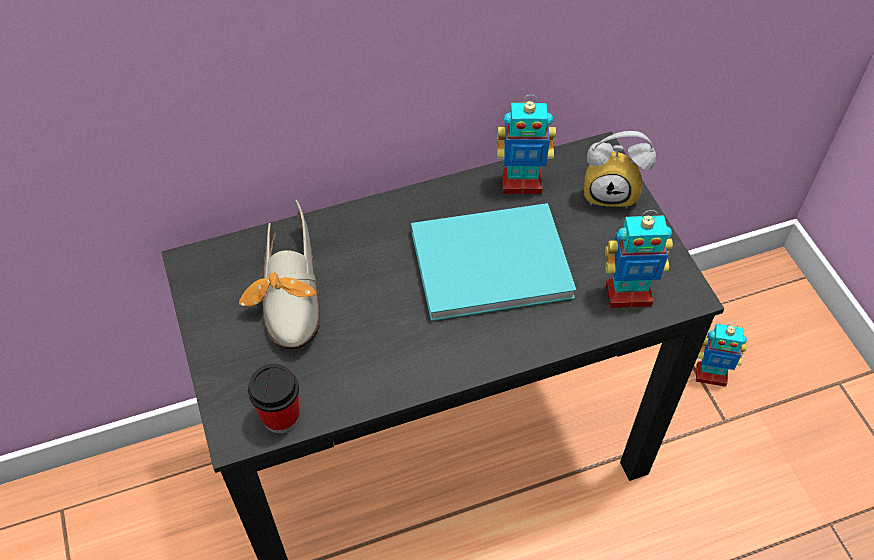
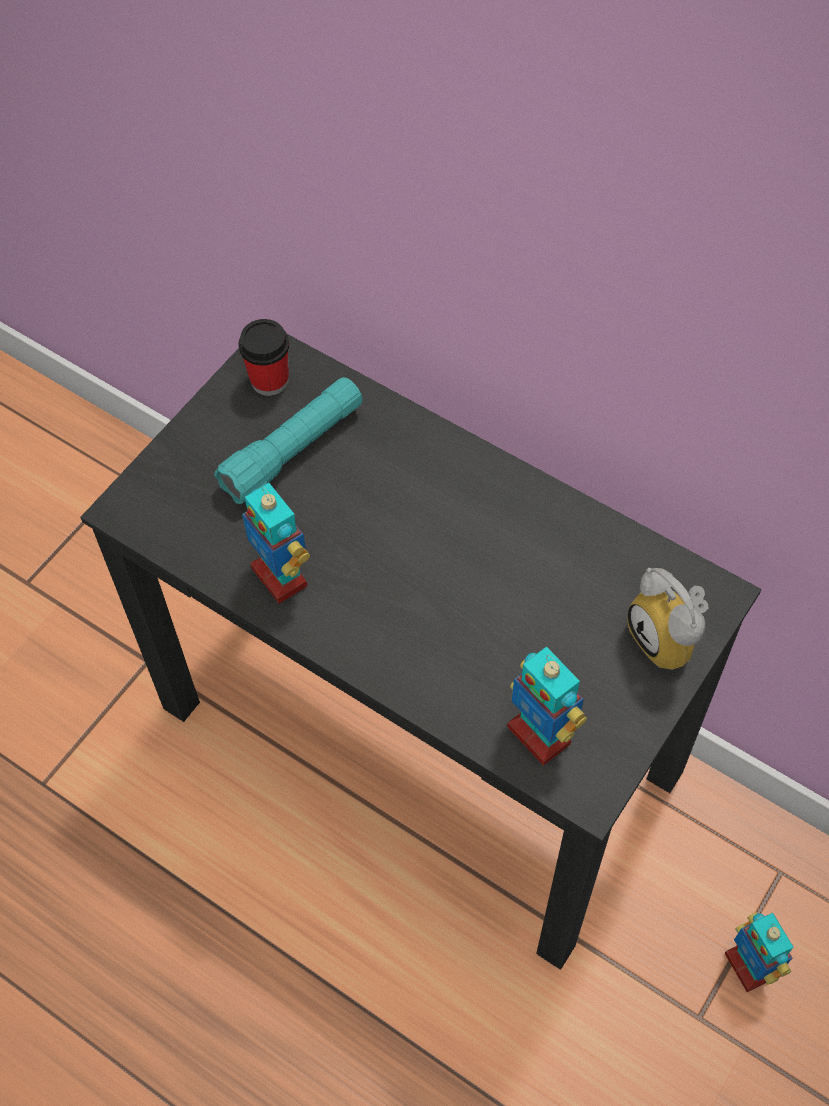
camera: 55 degrees right, 5 degrees up
(281, 416) = (165, 530): cup -> cup (269, 380)
(290, 298) = (293, 450): shoe -> turquoise flashlight
(485, 261) = (471, 579): turquoise book -> none
(521, 183) = (603, 549): toy robot -> toy robot (281, 576)

